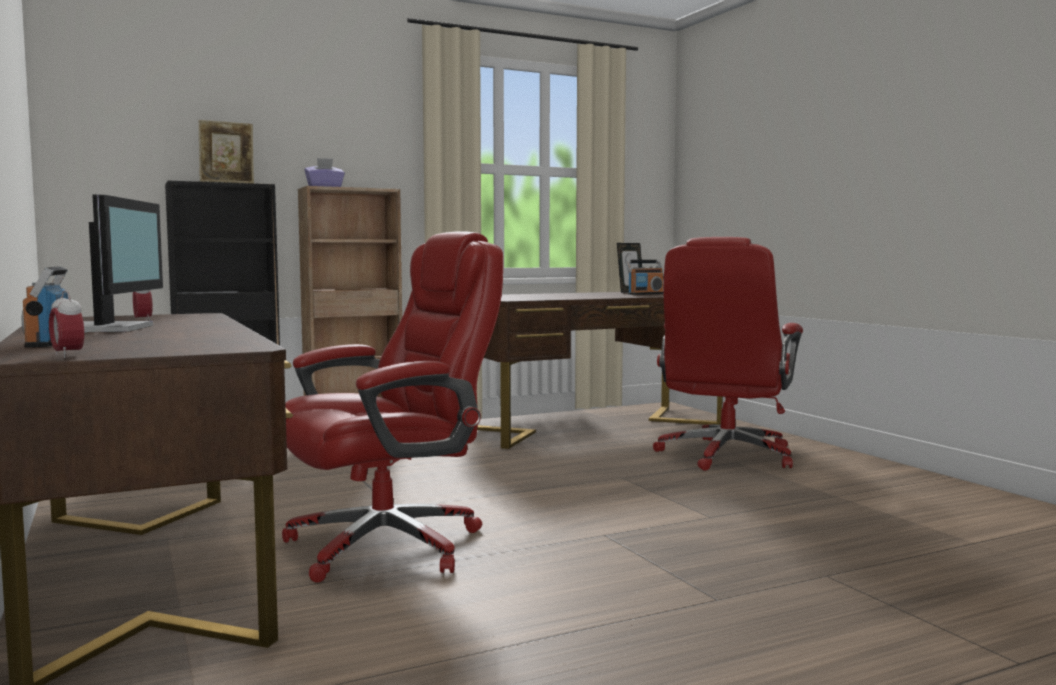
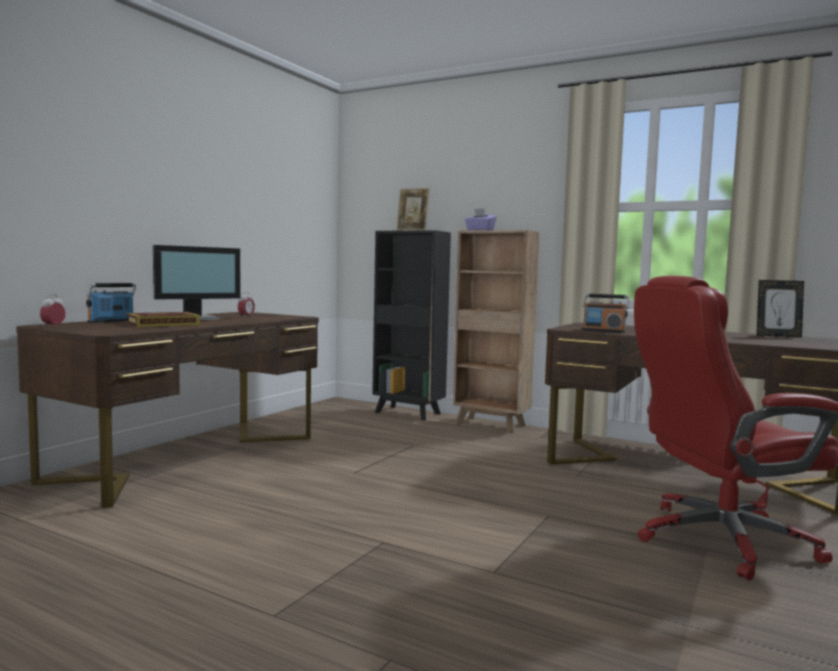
camera: 55 degrees right, 0 degrees up
(163, 335) = (163, 324): none -> book
(390, 545) = (283, 490): red office chair -> none
(645, 294) = (761, 339): radio -> radio (604, 331)

